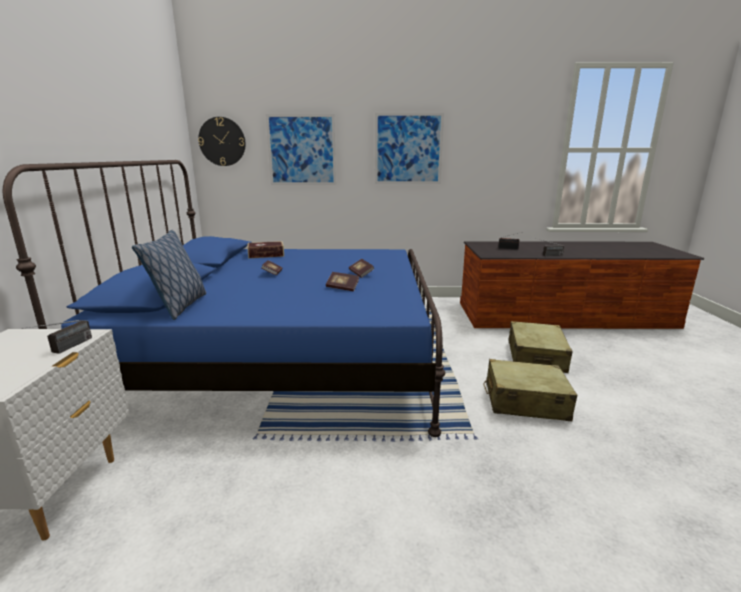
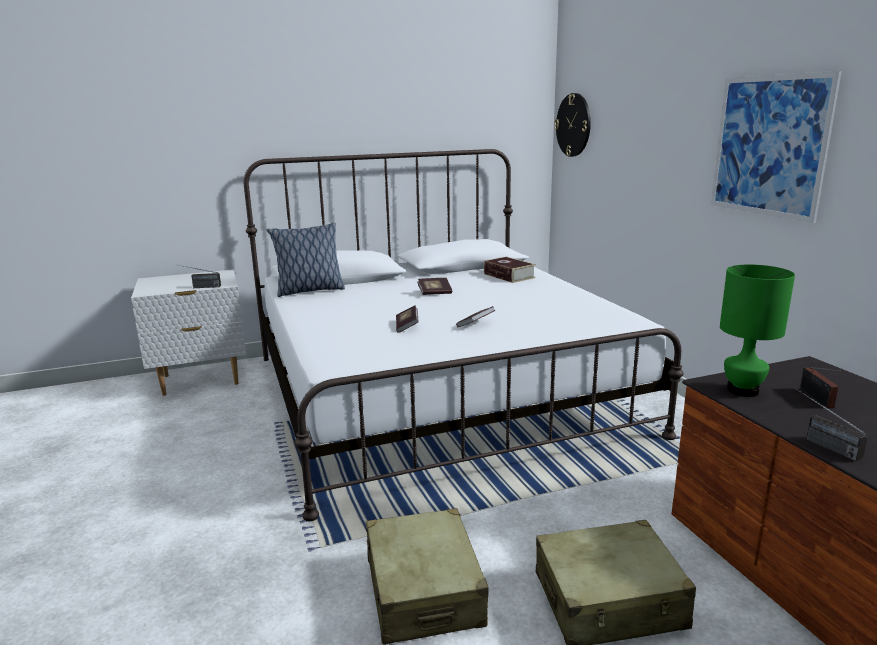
camera: 70 degrees right, 0 degrees up
(286, 354) = (437, 393): blue bed -> white bed
(302, 150) = (637, 140): picture -> none
(497, 253) = (742, 390): none -> green table lamp

